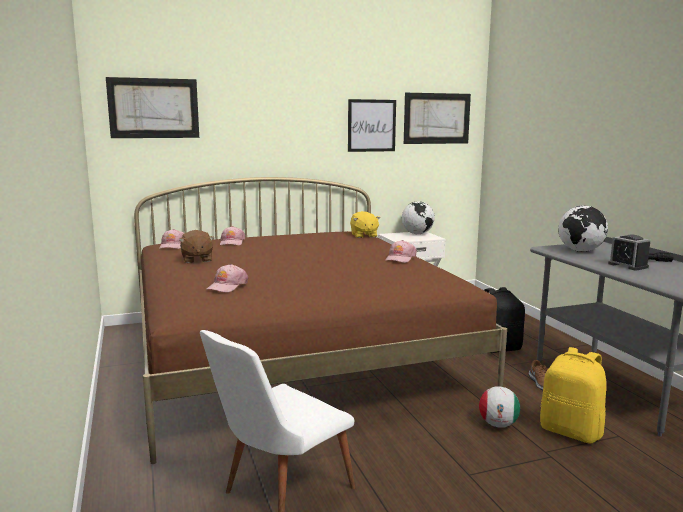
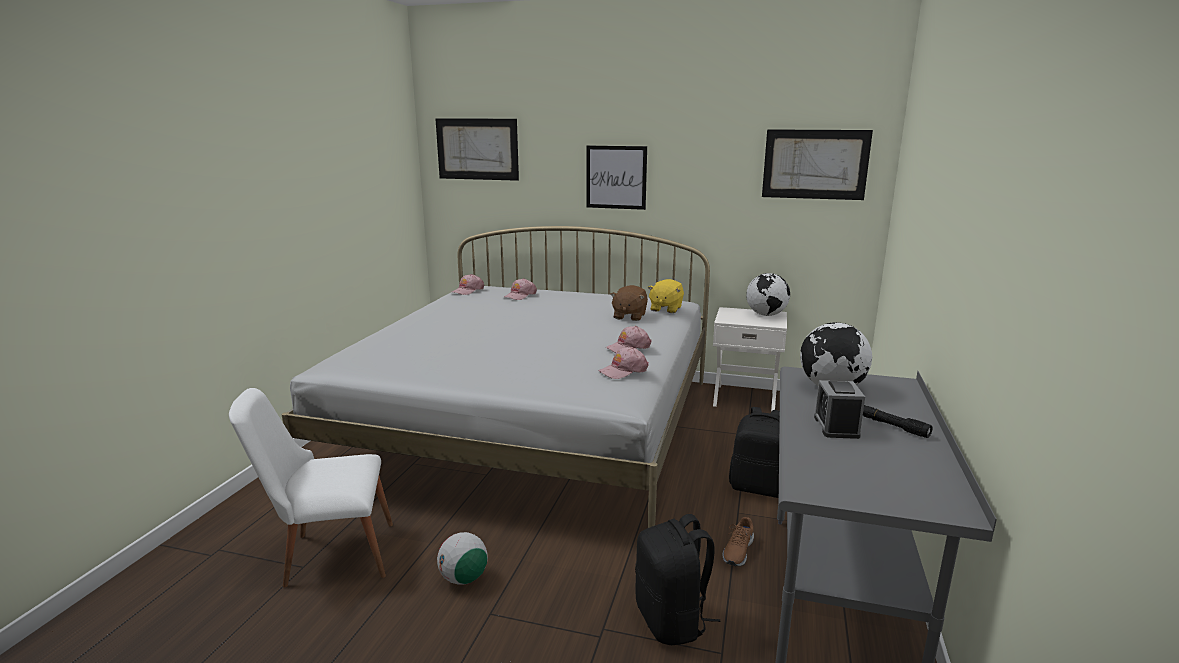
camera: 35 degrees right, 5 degrees up
(197, 260) = (451, 310): brown plush toy -> brown plush toy (629, 316)
(227, 286) = (408, 345): pink cap -> pink cap (623, 370)
(294, 356) = (532, 428): brown bed -> white bed
(371, 125) = (717, 172): picture -> picture (616, 177)
(498, 424) = (604, 576): football -> football (464, 578)
(571, 431) = (672, 620): yellow backpack -> black backpack

